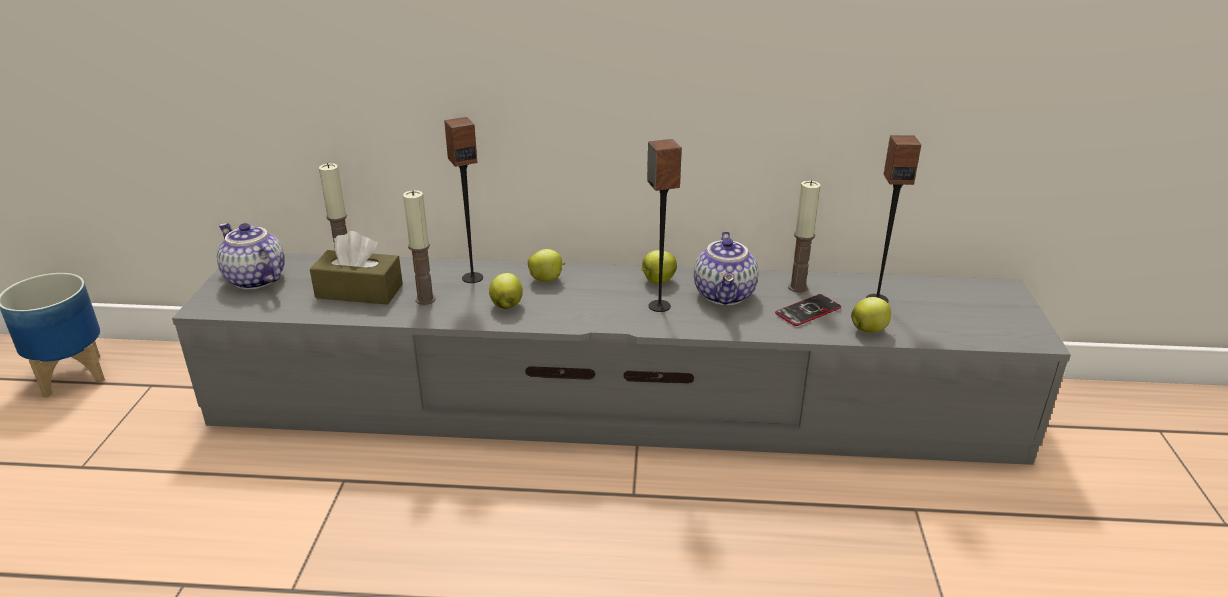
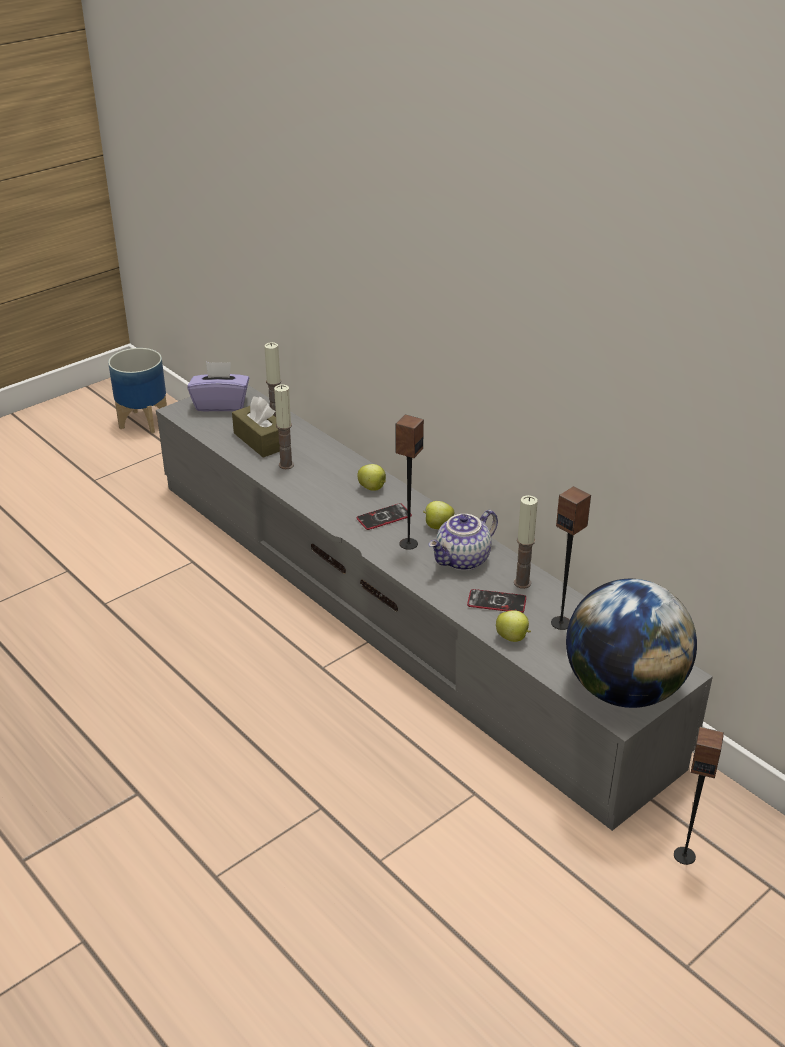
camera: 45 degrees right, 5 degrees up
(254, 280) = (221, 404): teapot -> purple tissue box
(472, 277) = (333, 464): speaker -> speaker (684, 855)
(506, 305) = (323, 493): apple -> none
(600, 297) = (384, 517): none -> phone
(1000, 320) = (623, 689): none -> globe

